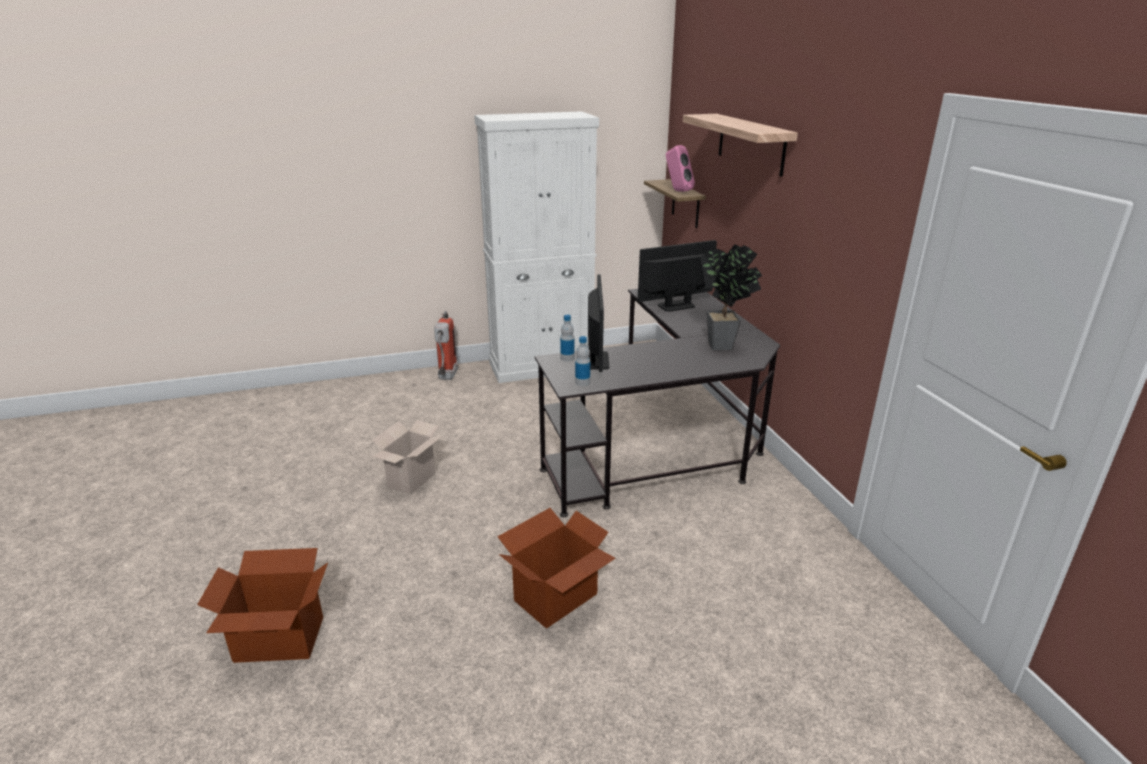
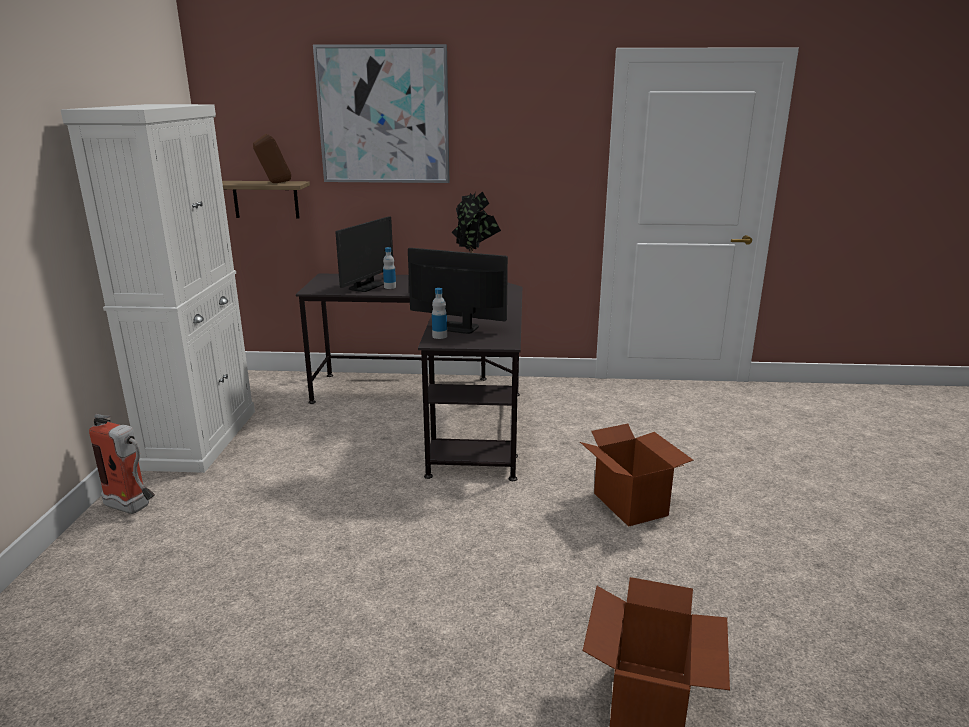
camera: 70 degrees left, 5 degrees down
(412, 481) = (381, 567): cardboard box -> none
(582, 382) = (499, 338): bottle -> bottle (390, 287)
(676, 306) = (366, 286): monitor -> monitor turned 150 degrees counterclockwise
(677, 191) = (274, 183): pink speaker -> brown speaker
(751, 143) = (383, 115): shelf -> picture

